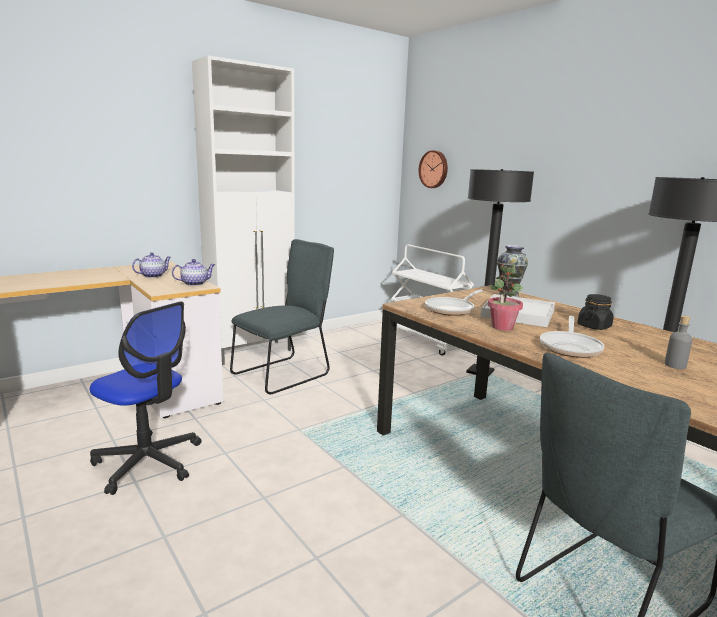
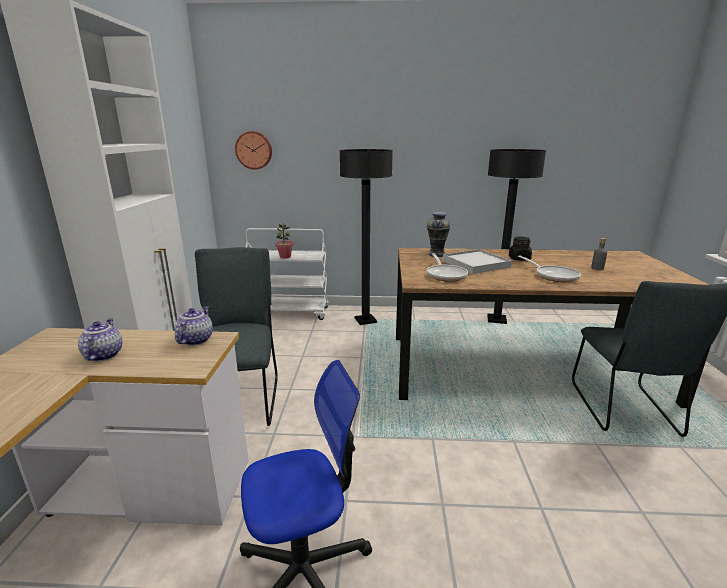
camera: 50 degrees left, 5 degrees up
(502, 327) = (500, 276): potted plant -> potted plant (285, 257)

